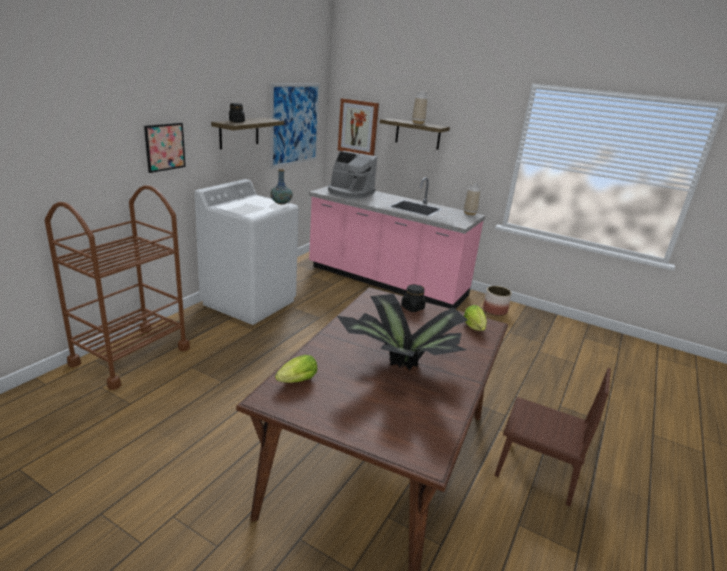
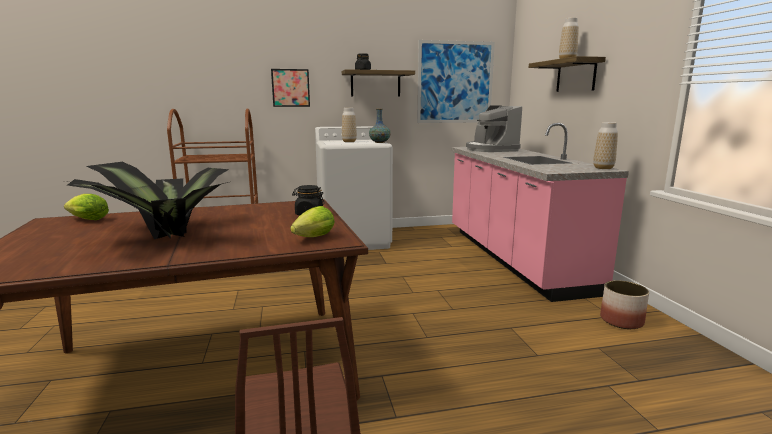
camera: 50 degrees right, 10 degrees down
(250, 206) = (349, 141): none -> vase
(358, 127) = (529, 83): picture -> none

